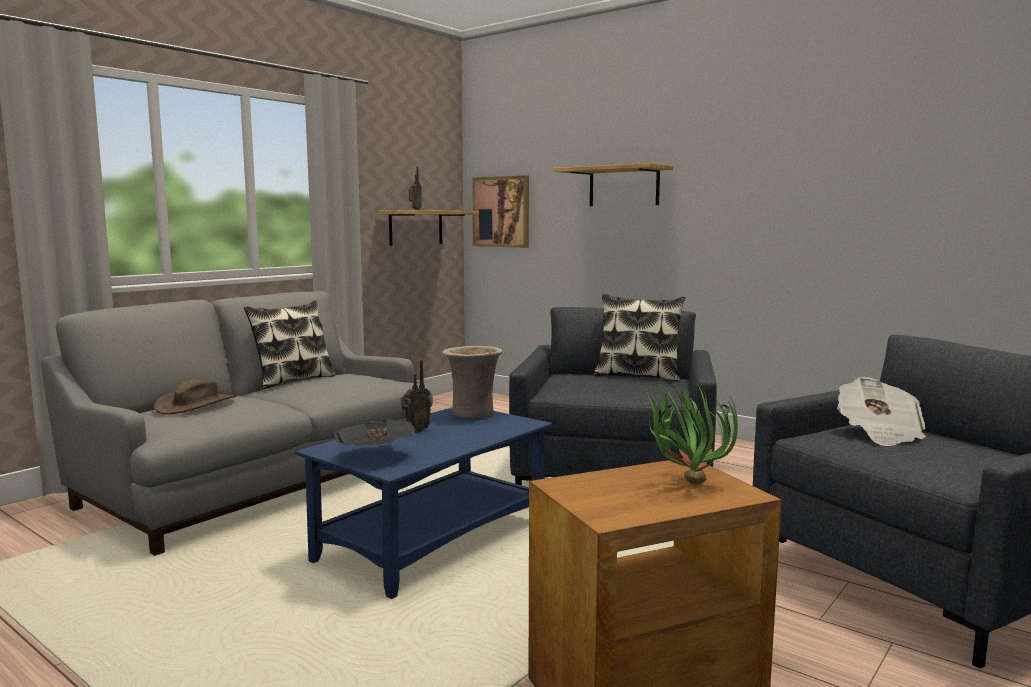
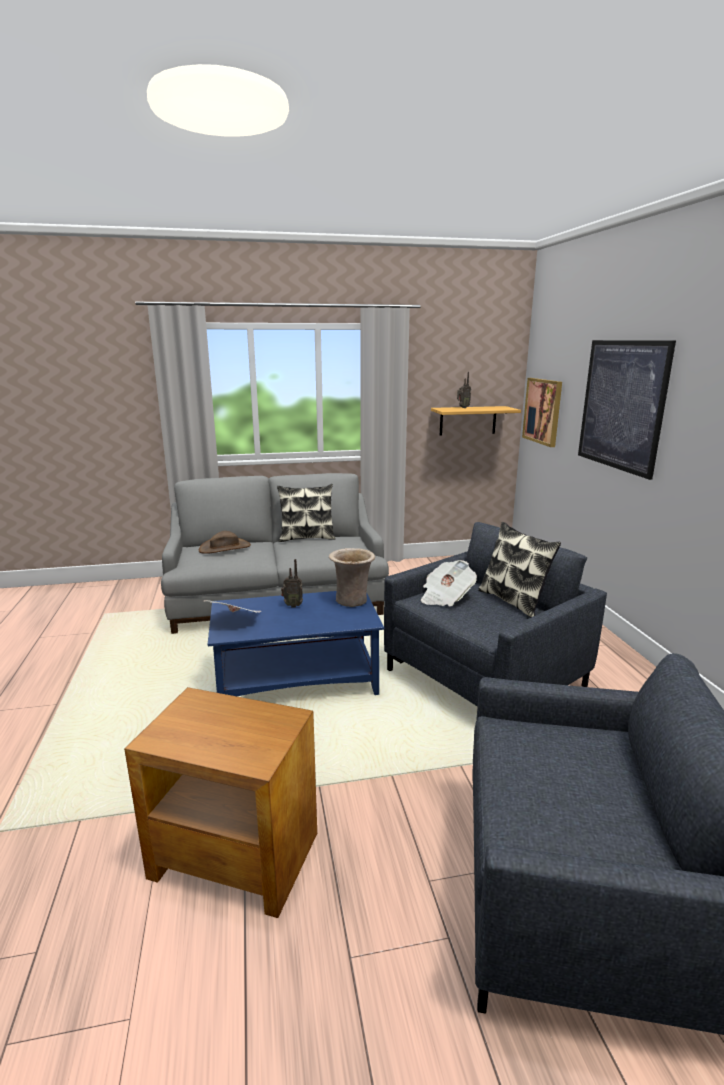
camera: 40 degrees right, 10 degrees up
(623, 186) = (621, 405): shelf -> picture
(683, 483) = (251, 732): potted plant -> none
(879, 434) = (566, 753): newspaper -> newspaper (445, 597)

